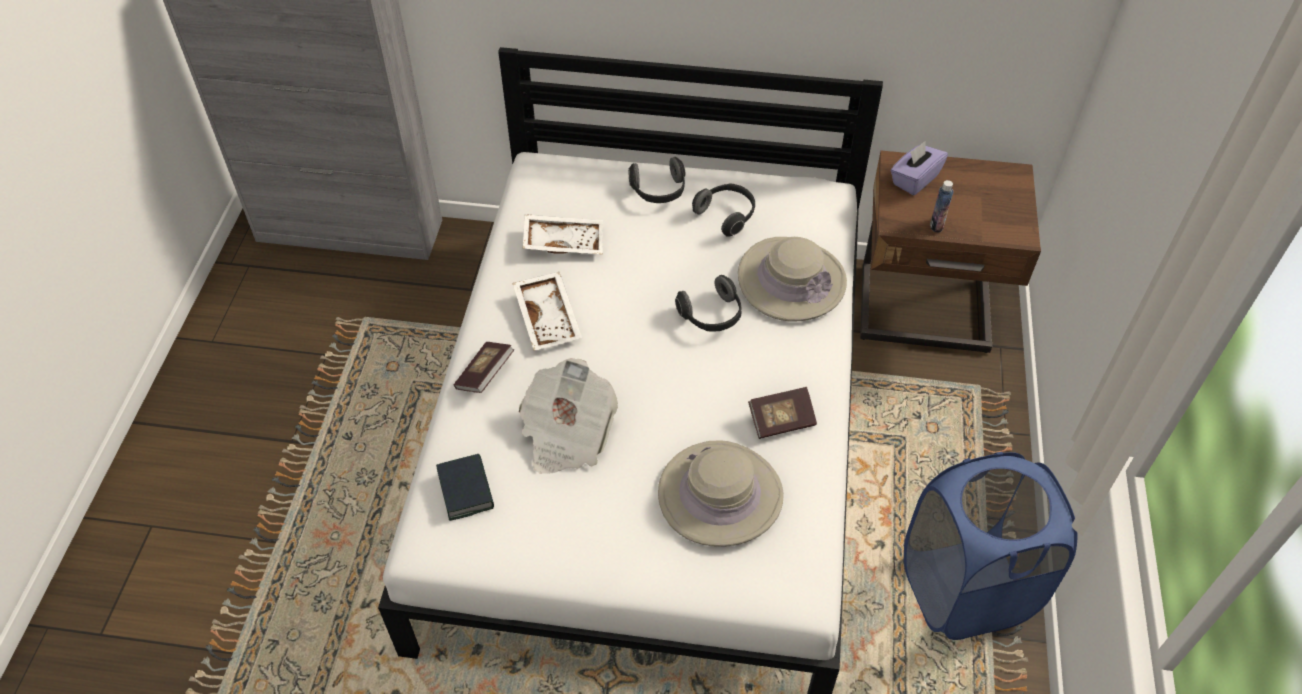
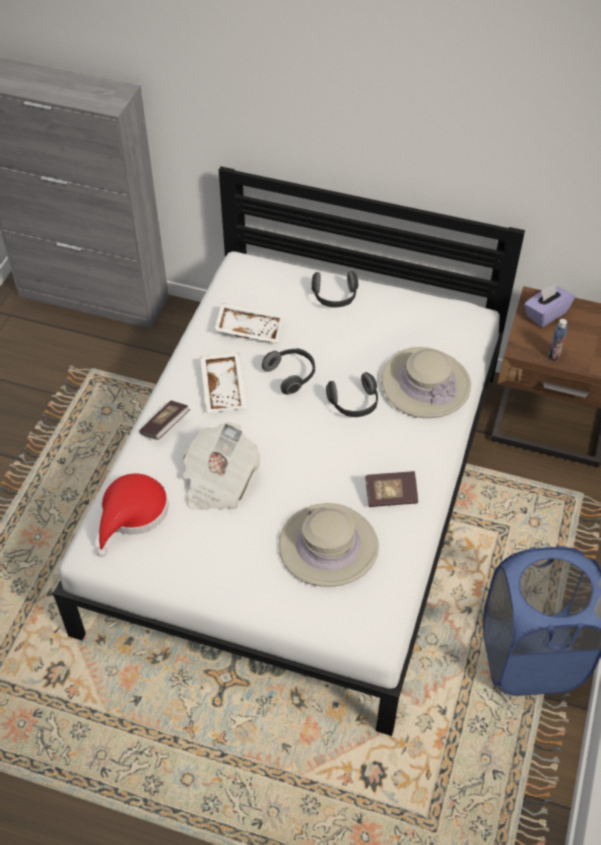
camera: 10 degrees right, 0 degrees up
(466, 490) = (132, 513): book -> red hat
(726, 215) = (385, 324): headphones -> headphones (291, 375)

